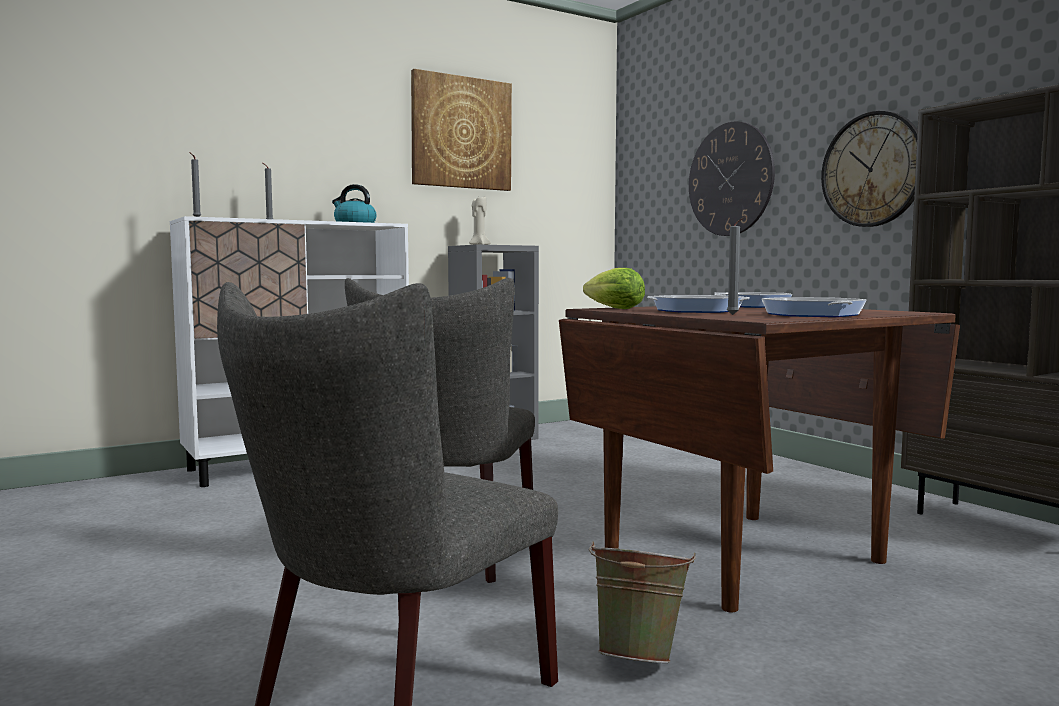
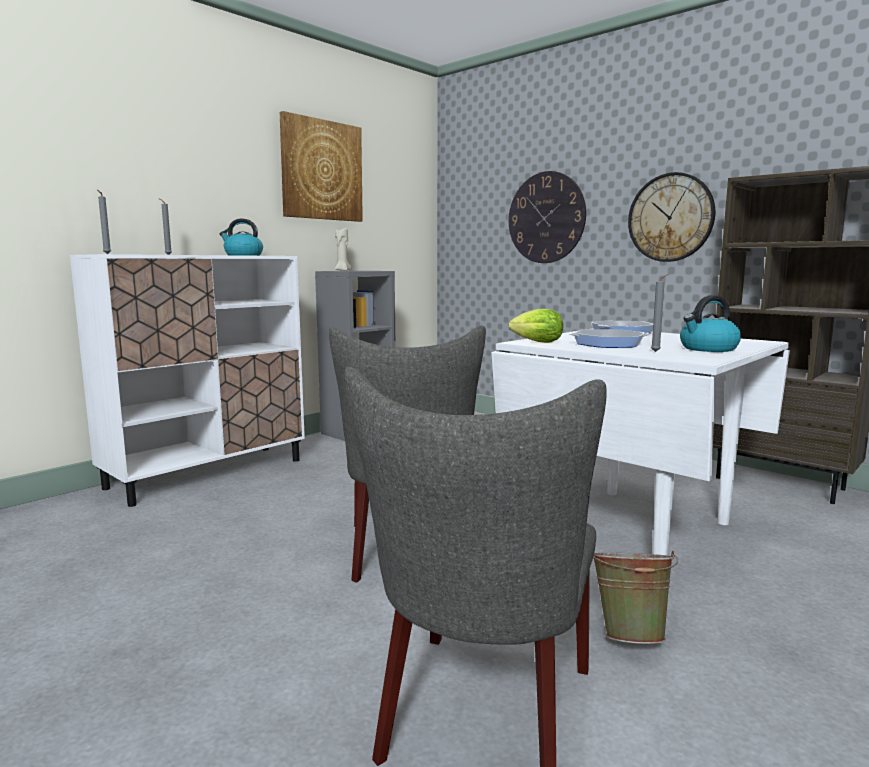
camera: 15 degrees left, 5 degrees up
(741, 556) = (629, 529): brown dining table -> white dining table
(812, 314) = (708, 349): frying pan -> kettle

